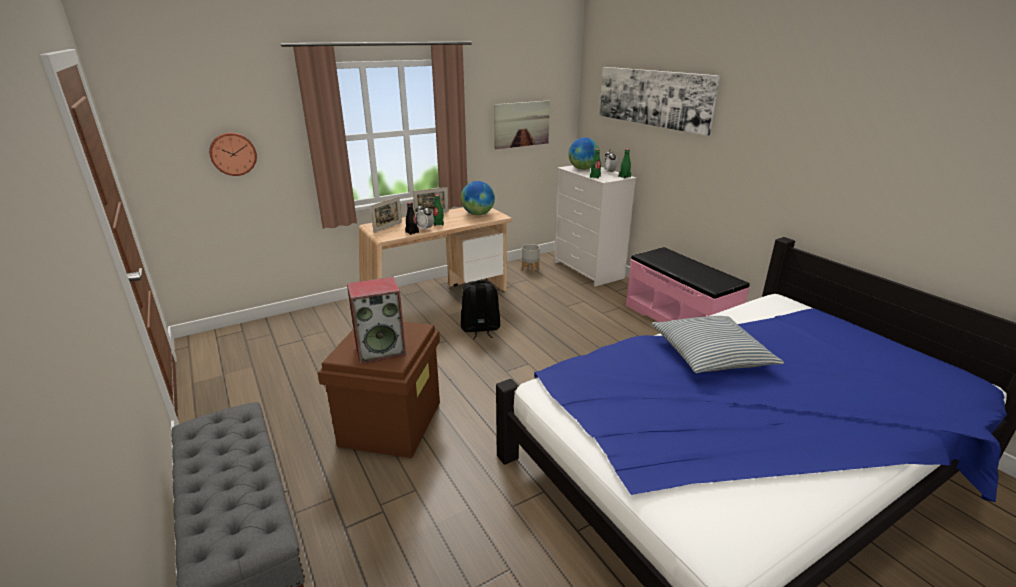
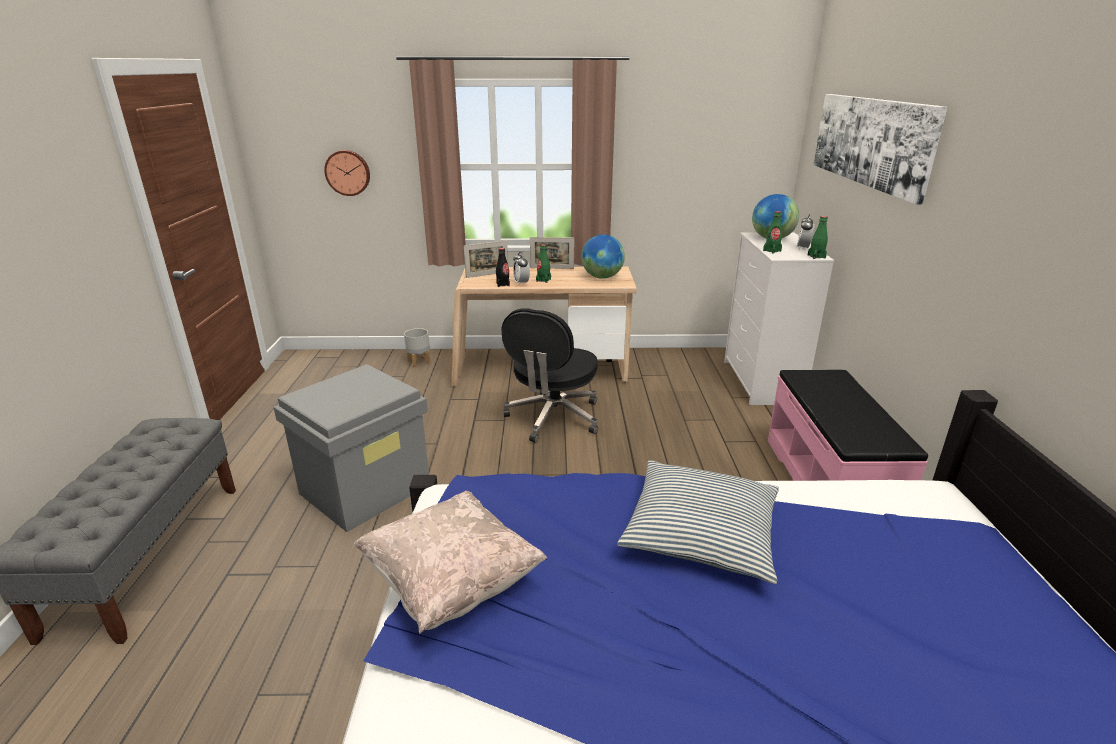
camera: 30 degrees right, 0 degrees up
(381, 350) = (338, 401): speaker -> none
(391, 422) = (366, 488): brown storage box -> grey storage box
(480, 329) = (553, 418): black backpack -> black office chair
(521, 124) = (702, 169): picture -> none
(530, 269) = (685, 363): grey planter -> grey planter (419, 362)
(621, 432) = (451, 582): none -> beige pillow

